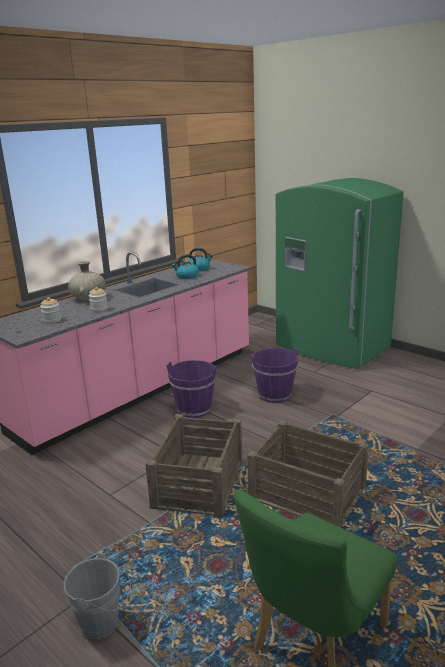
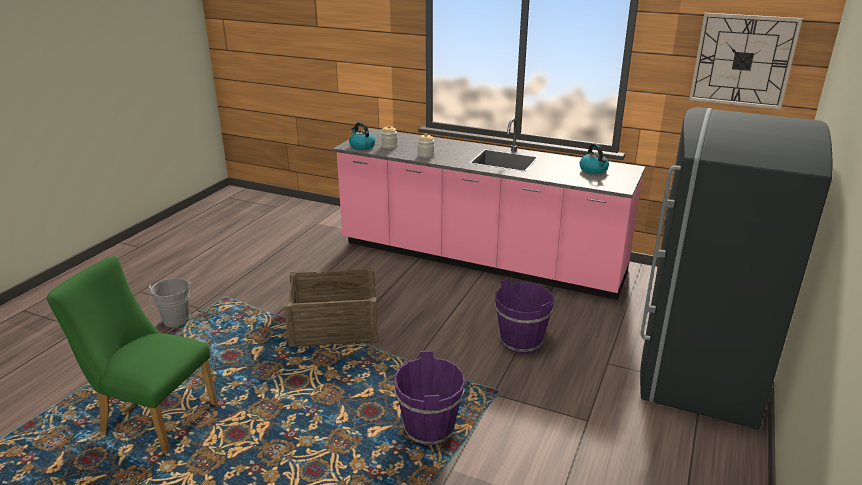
camera: 70 degrees right, 5 degrees up
(88, 298) = (452, 145): beige vase -> none
(187, 276) = (556, 169): kettle -> kettle (361, 146)
(194, 409) = (458, 297): purple bucket -> purple bucket (429, 429)
(223, 171) = (742, 60): none -> wall clock
(307, 492) = (336, 390): crate -> none
(331, 348) = (699, 370): green fridge -> grey fridge

